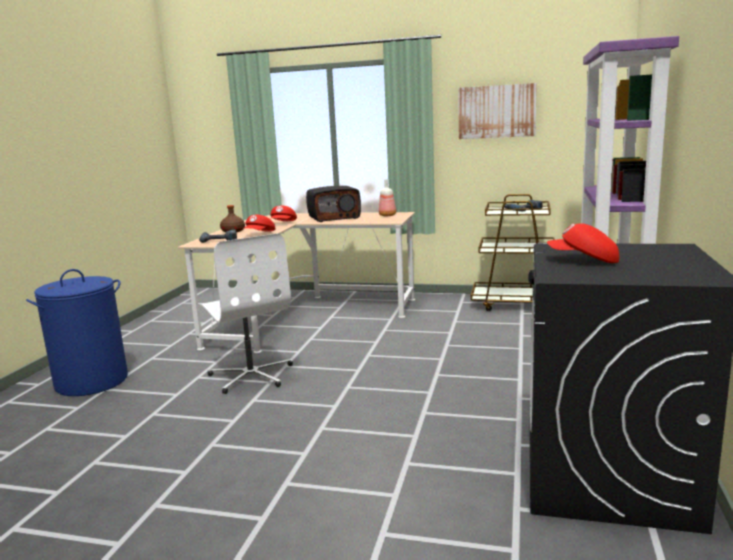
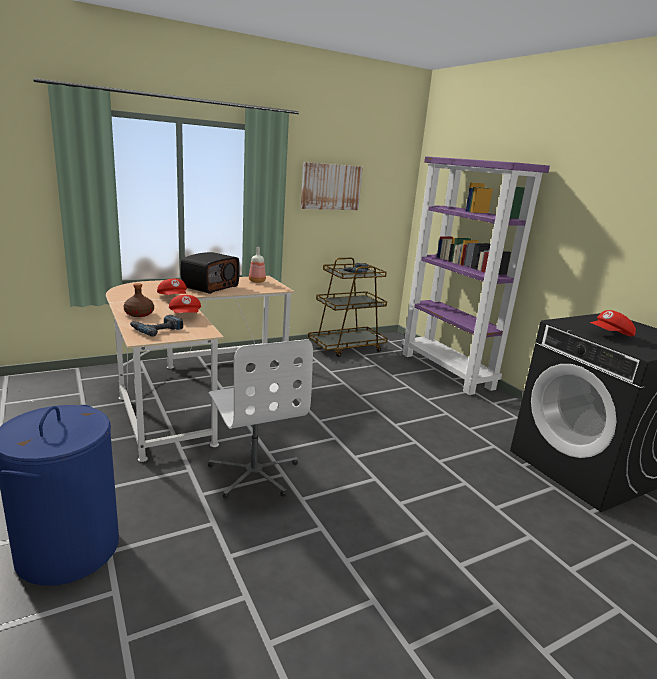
camera: 45 degrees left, 5 degrees up
(251, 375) = (254, 473): white office chair -> white office chair turned 45 degrees clockwise

